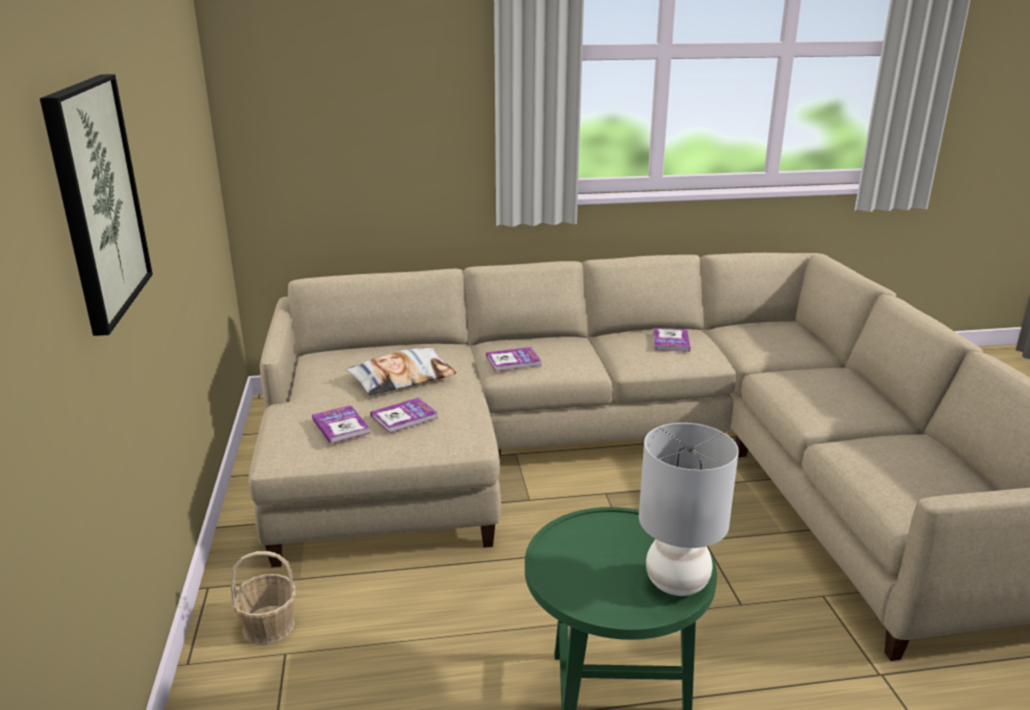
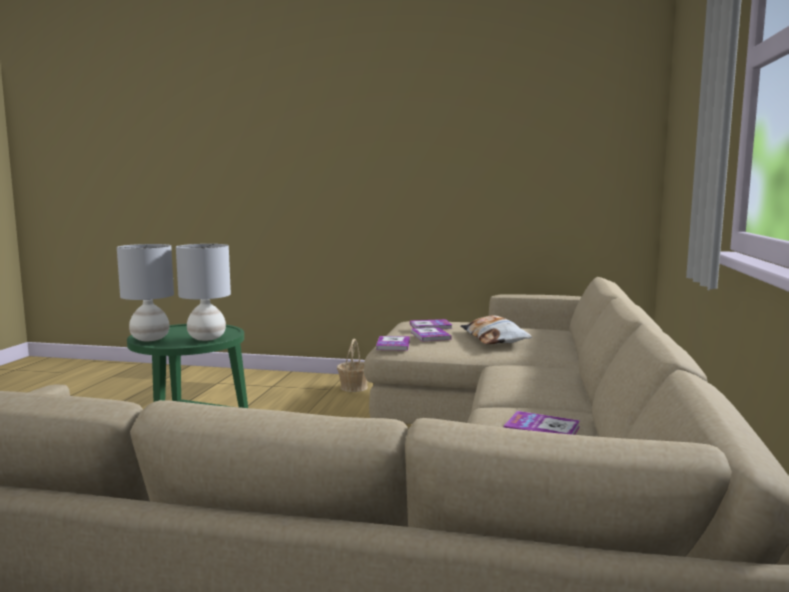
camera: 110 degrees right, 15 degrees down
(96, 199) = (363, 147): picture -> none
(513, 361) = (517, 367): book -> book (393, 345)
(628, 530) = (206, 338): none -> grey table lamp

